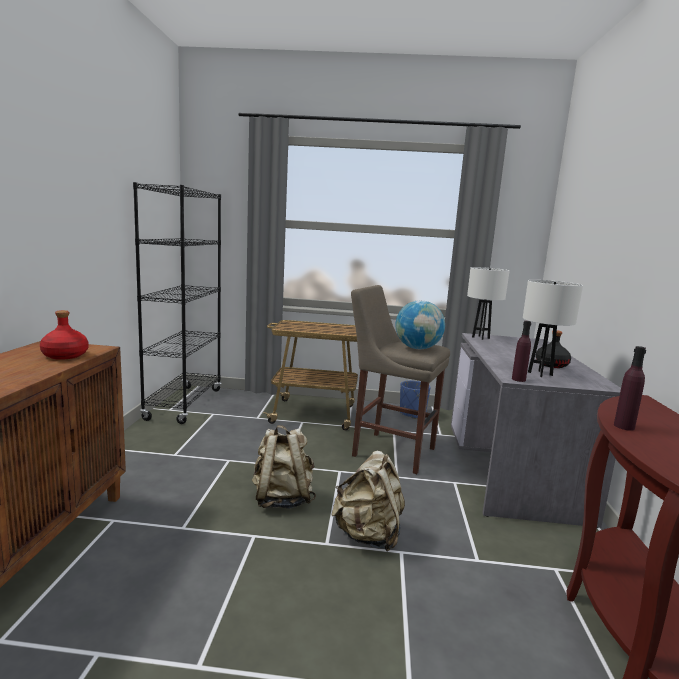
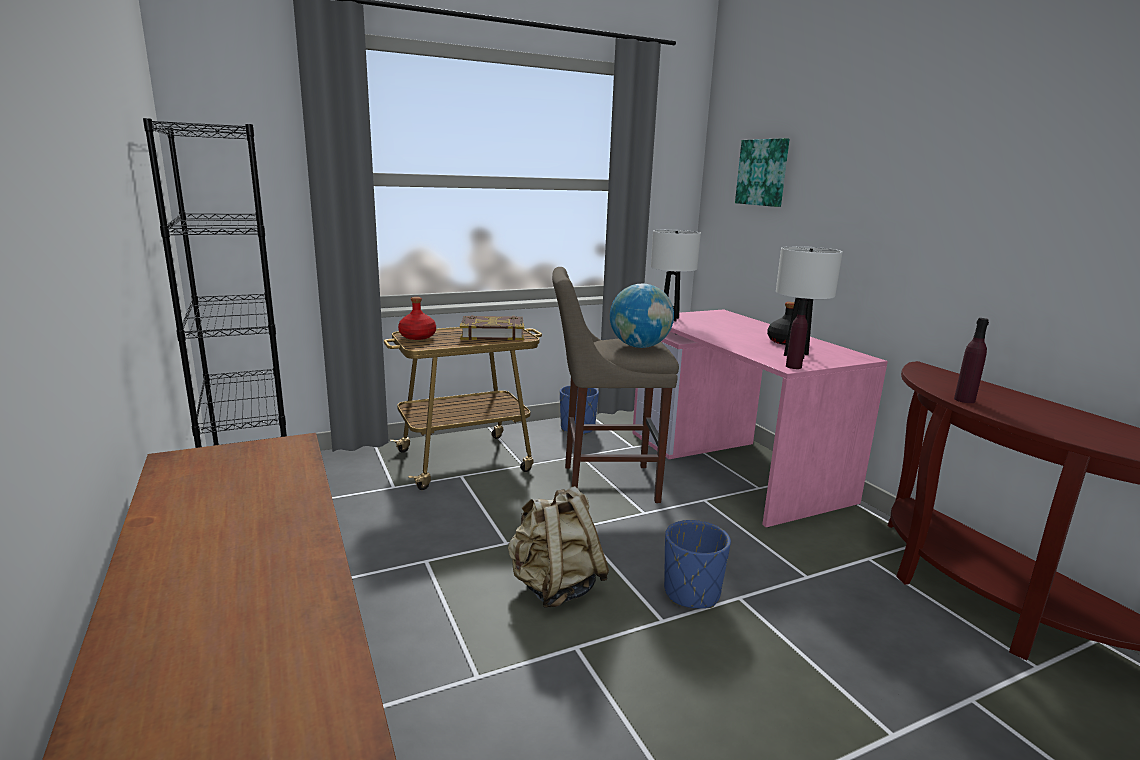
camera: 30 degrees left, 5 degrees up
(65, 355) = (269, 472): red bottle -> red bottle (418, 336)
(339, 329) = (492, 333): none -> book
(368, 535) = (691, 593): beige backpack -> blue planter
(512, 468) = (736, 465): grey desk -> pink desk
(579, 225) = (763, 172): none -> picture

